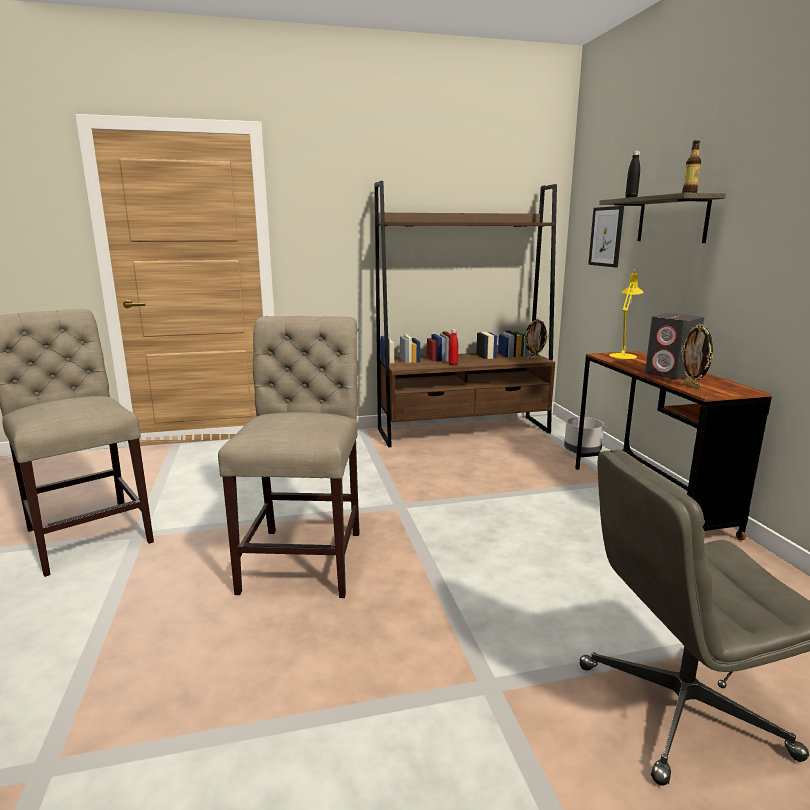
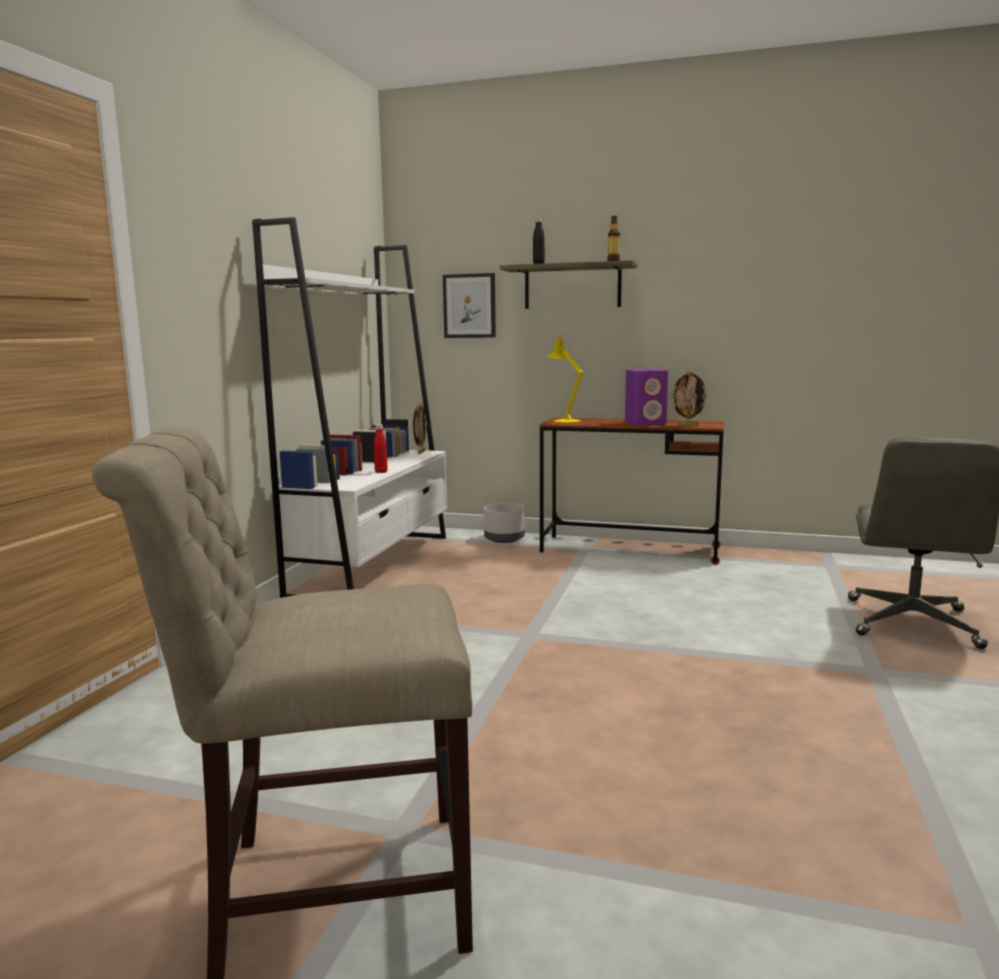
camera: 60 degrees left, 5 degrees down
(306, 556) = (602, 706): beige chair -> none
(464, 431) = (374, 564): brown bookcase -> white bookcase
(670, 374) = (646, 423): grey speaker -> purple speaker

